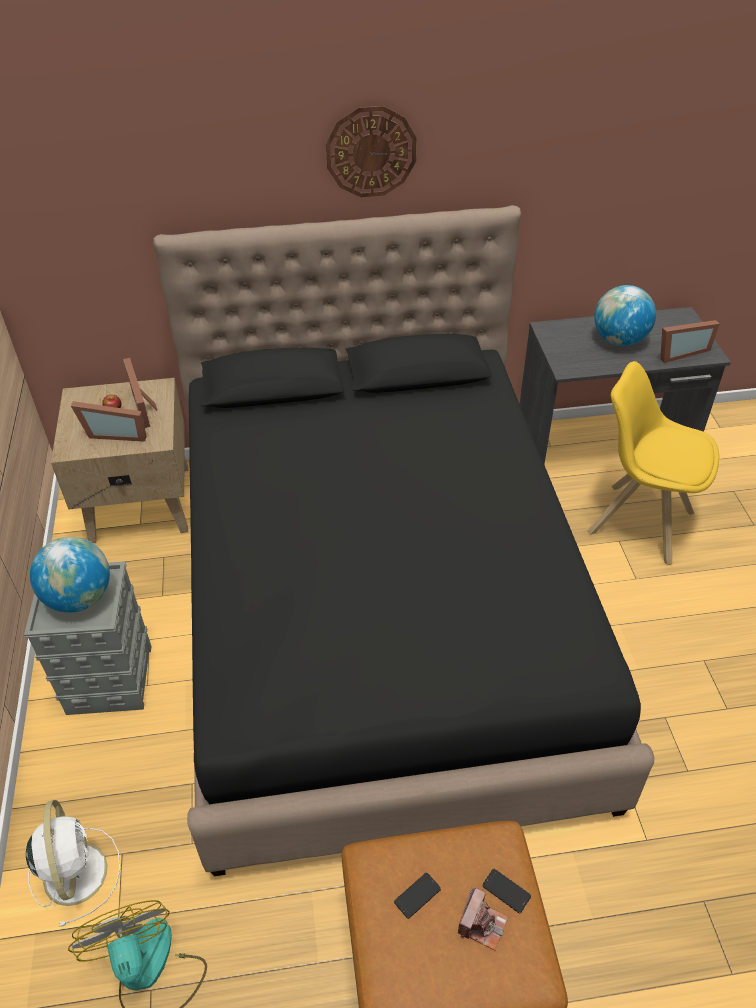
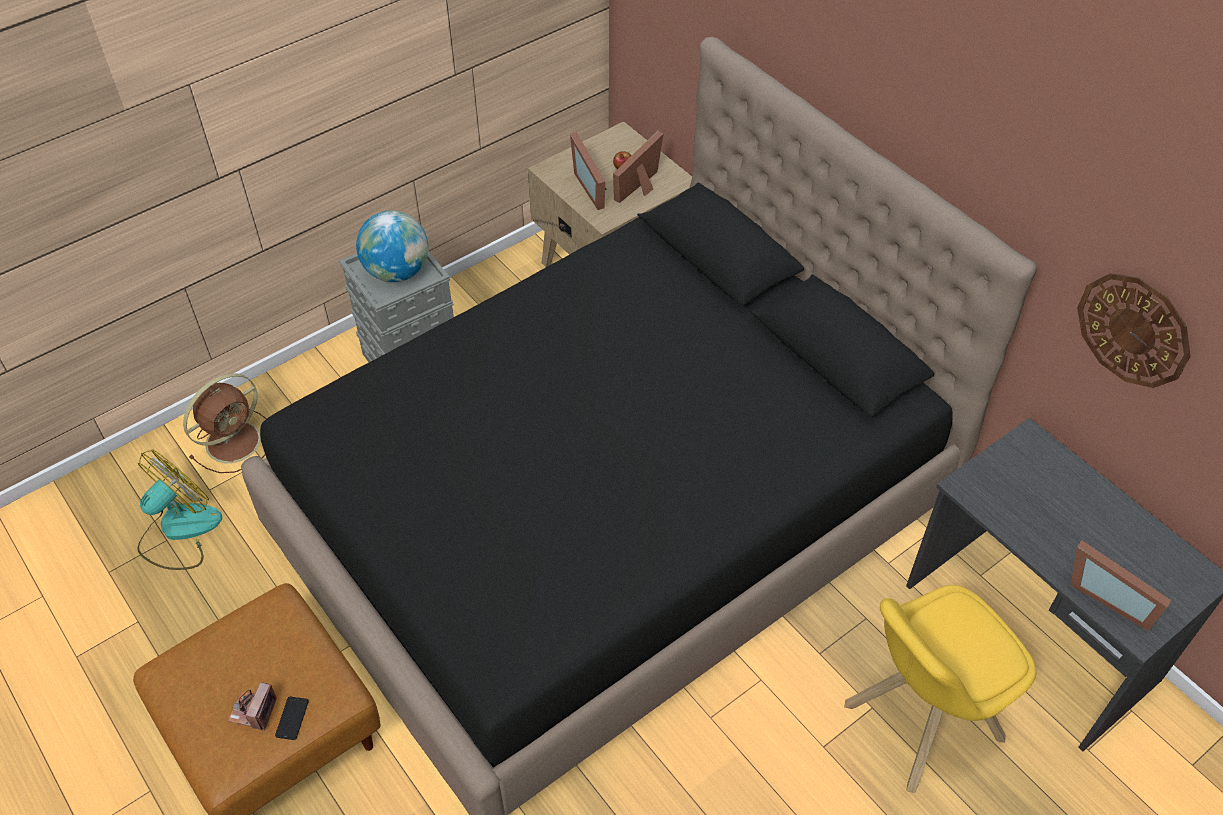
camera: 60 degrees right, 5 degrees up
(75, 871) = (235, 440): white fan -> brown fan
(371, 152) = (920, 92): wall clock -> wall clock (1133, 329)
(417, 895) = (259, 651): phone -> none
(482, 924) = (253, 711): camera -> camera turned 105 degrees clockwise
(619, 340) = (1075, 521): globe -> none
(639, 522) = (921, 720): yellow chair -> yellow chair turned 120 degrees counterclockwise

